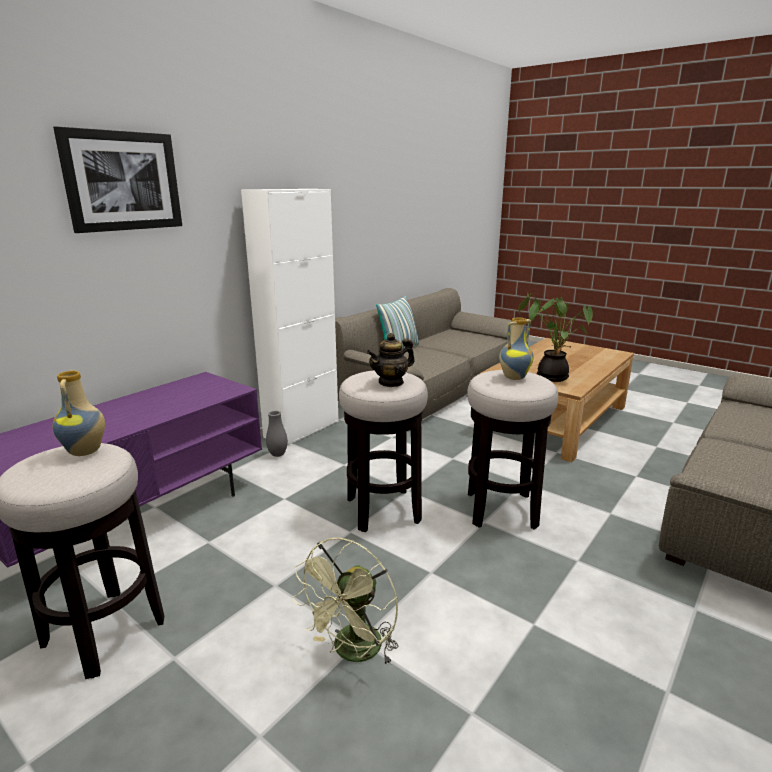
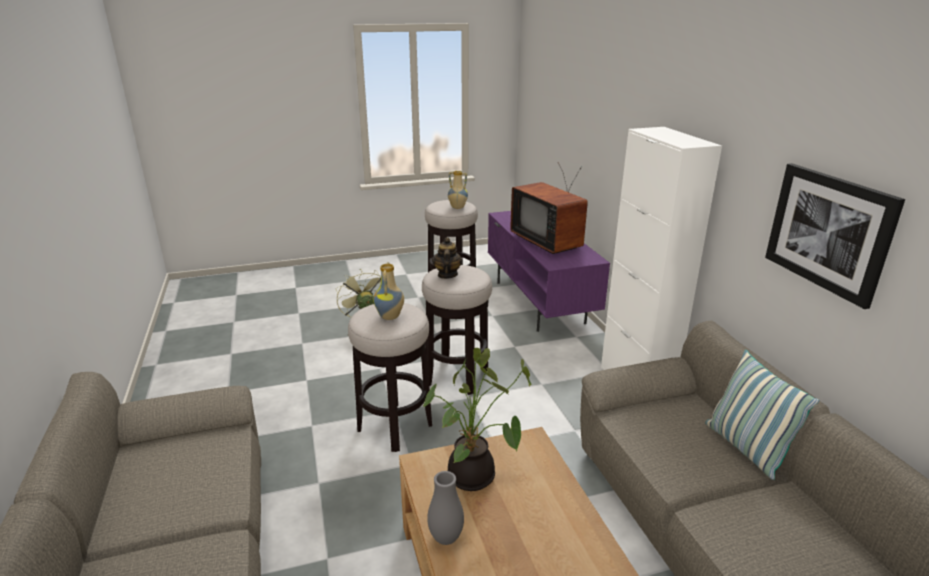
camera: 125 degrees right, 5 degrees up
(122, 181) = (609, 100): picture -> picture (829, 231)
(149, 406) = (549, 241): none -> television
(277, 454) = (588, 360): grey vase -> grey vase (446, 538)

